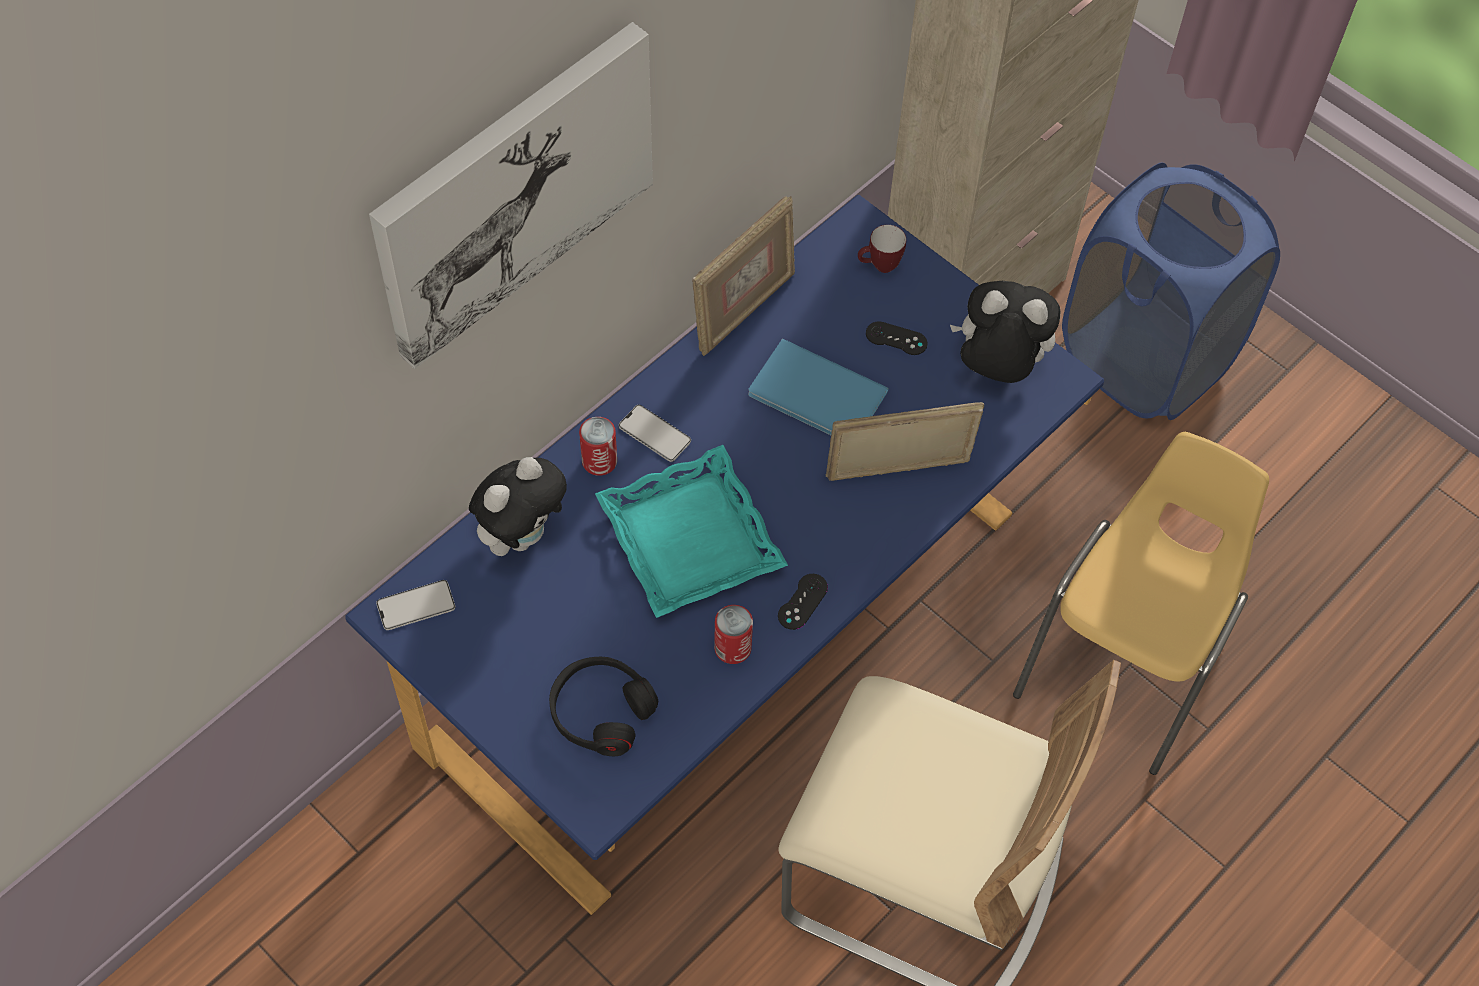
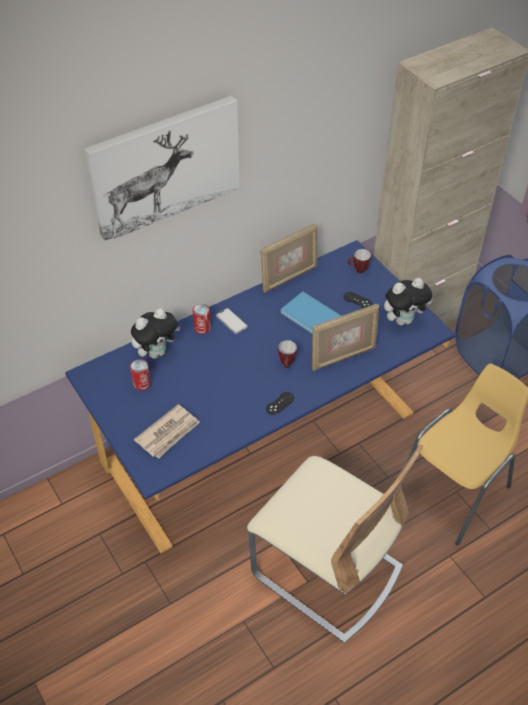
camera: 15 degrees right, 10 degrees down
(416, 605) = (98, 373): phone -> none
(601, 711) = (168, 433): black headphones -> newspaper
(689, 539) = (233, 367): turquoise tray -> none
(732, 648) = (240, 417): can -> can (142, 383)
(793, 512) = (287, 364): none -> mug
(898, 473) = (342, 356): picture frame -> picture frame turned 150 degrees clockwise
(997, 367) = (403, 320): plush toy -> plush toy turned 135 degrees clockwise

